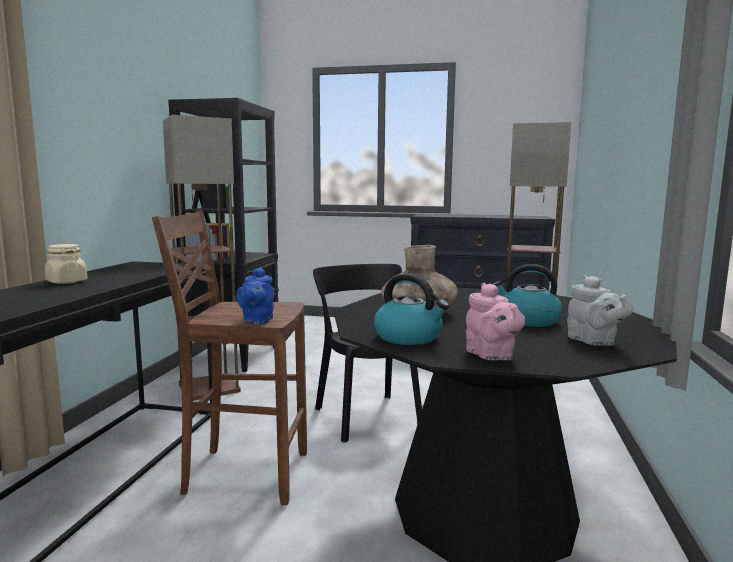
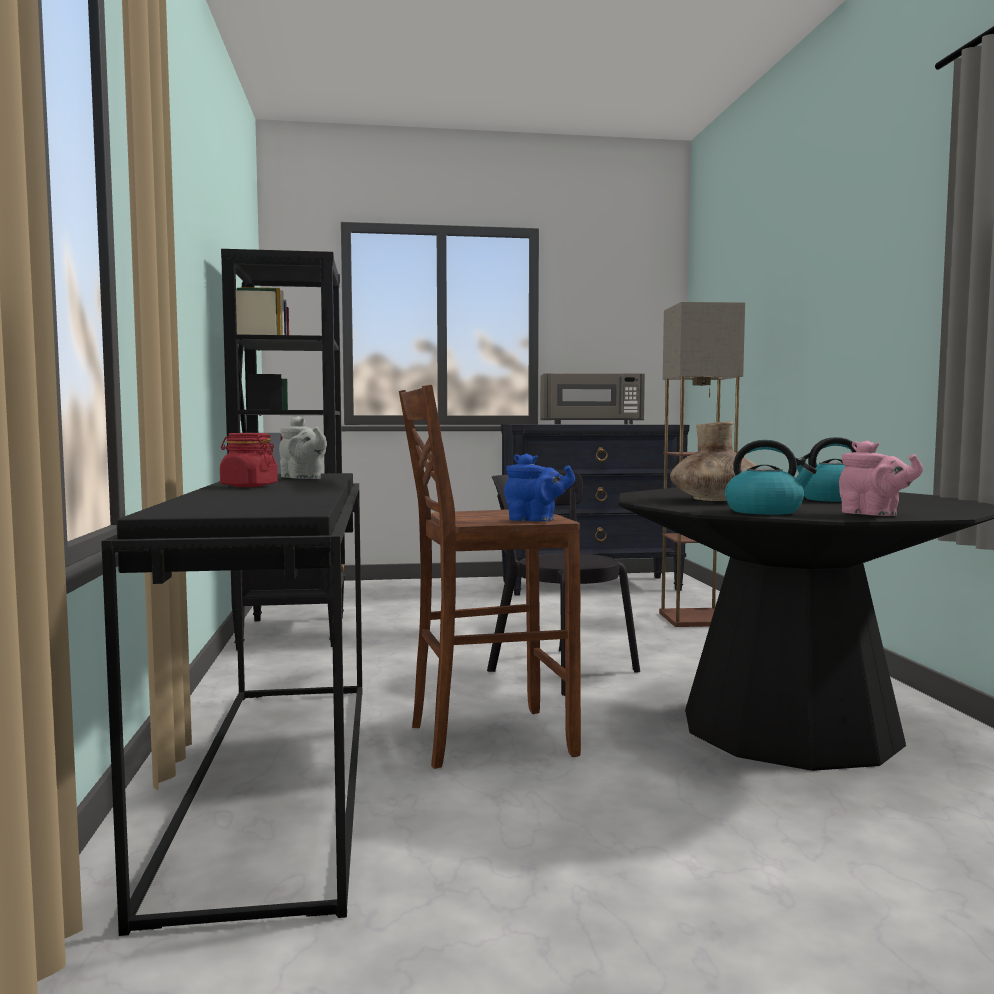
camera: 20 degrees left, 5 degrees down
(66, 282) = (248, 486): beige jar -> red jar
(208, 388) = (308, 668): floor lamp -> none
(257, 321) = (535, 520): blue teapot -> blue teapot turned 60 degrees counterclockwise
(481, 215) = (591, 424): none -> grey microwave
(594, 342) = (927, 505): grey teapot -> grey teapot (303, 478)

